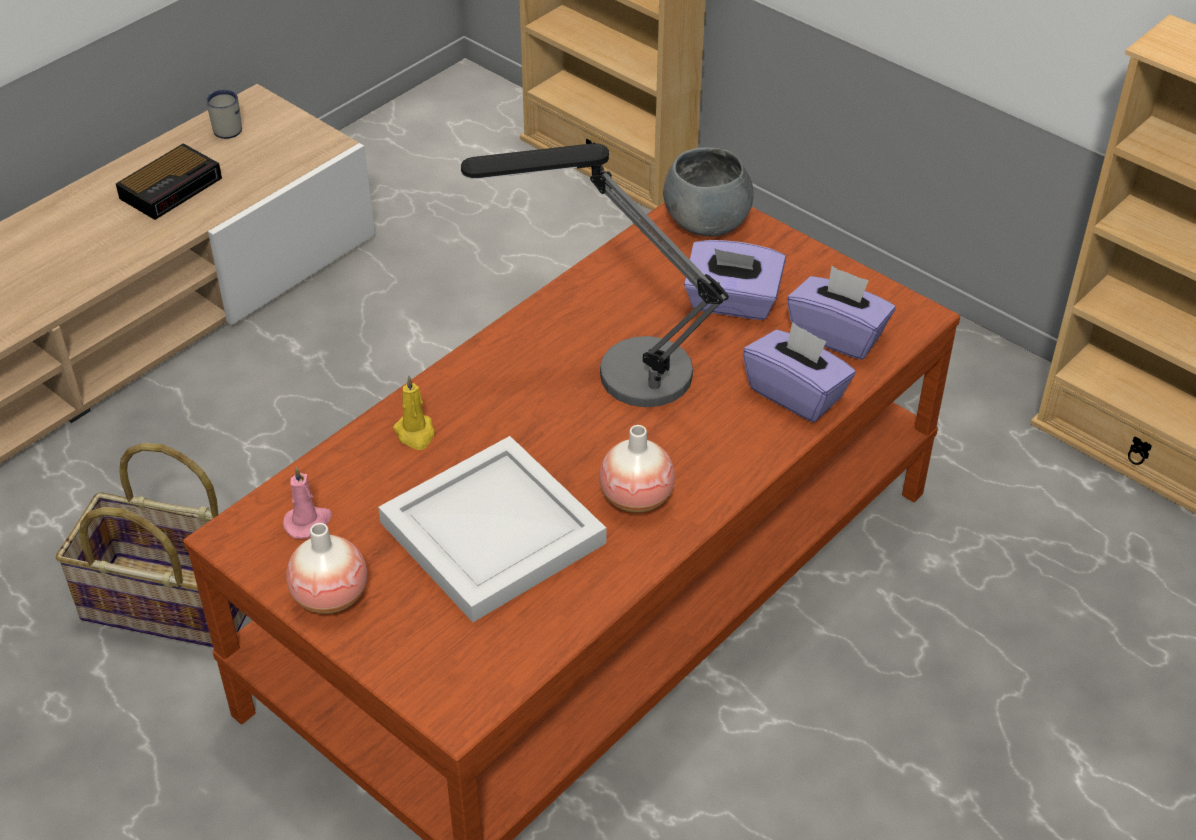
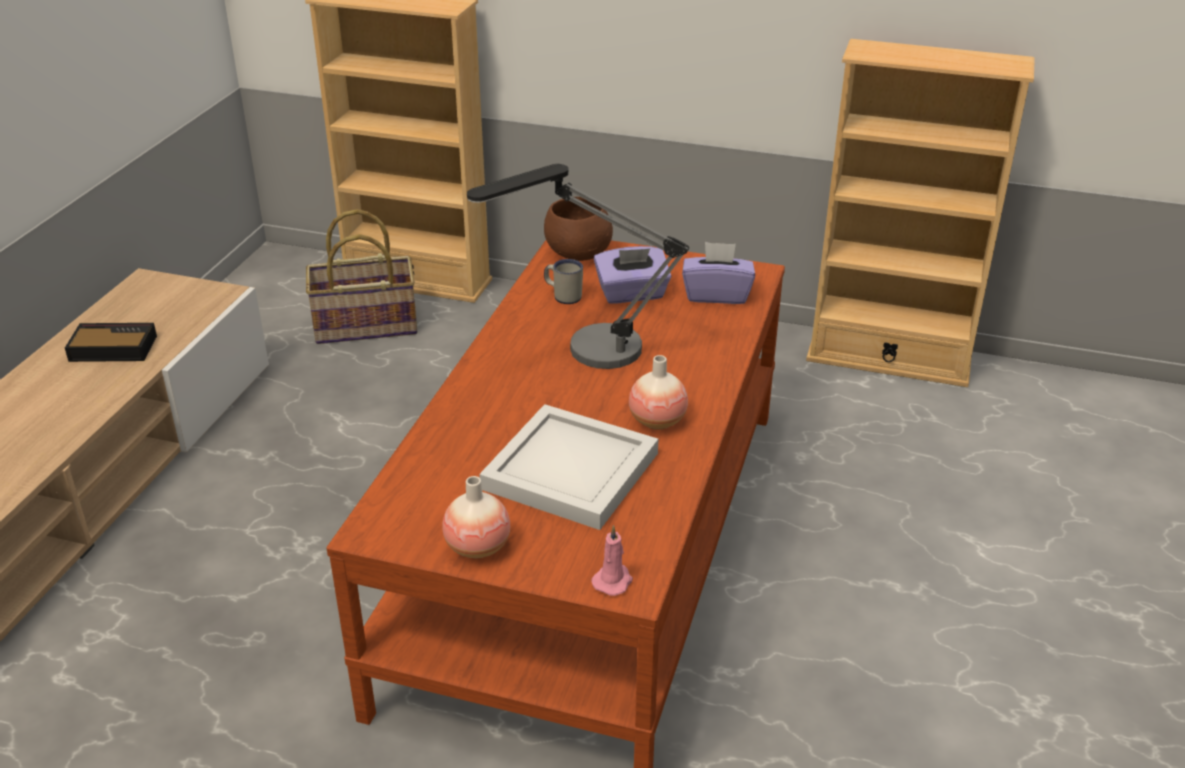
camera: 25 degrees left, 10 degrees down
(169, 605) = (252, 661): basket -> basket (365, 326)
(172, 187) = (111, 348): alarm clock -> alarm clock turned 105 degrees counterclockwise
(225, 128) = (131, 301): white mug -> white mug (563, 296)
(308, 522) = (423, 505): pink candle -> pink candle (613, 581)
(415, 434) = (464, 427): yellow candle -> none
(707, 222) = (578, 254): grey bowl -> brown bowl
(796, 393) = (716, 333): purple tissue box -> none

